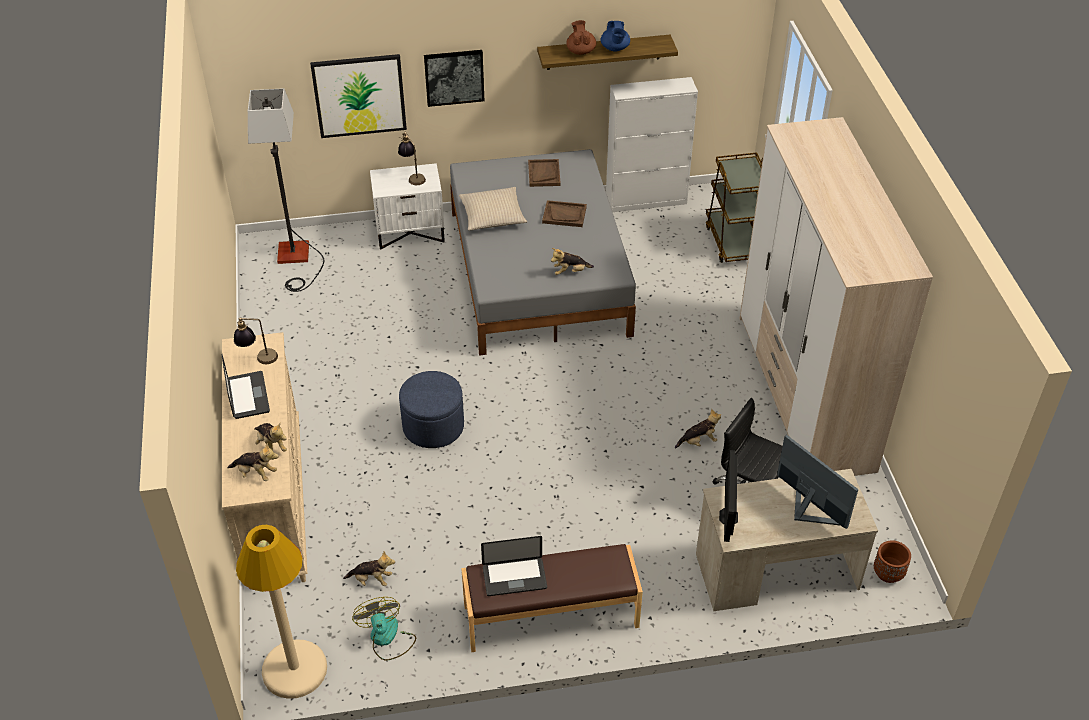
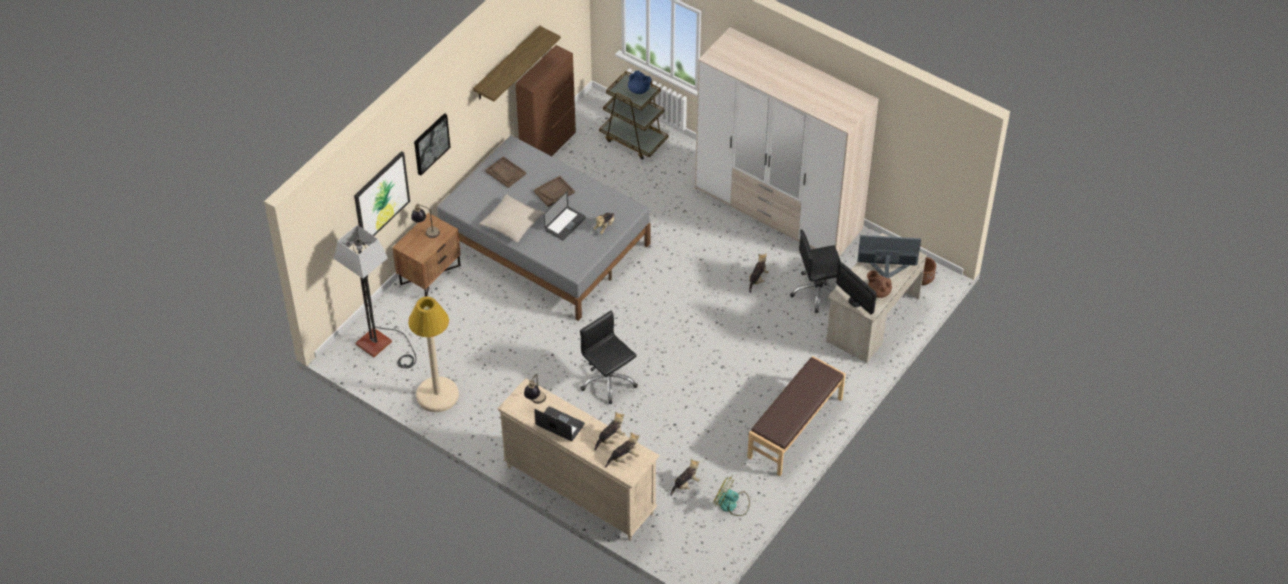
camera: 45 degrees left, 5 degrees up
(271, 445) = (610, 439): plush toy -> plush toy turned 45 degrees counterclockwise
(294, 669) = (707, 556): beige floor lamp -> beige floor lamp (437, 395)
(410, 232) = (430, 274): white nightstand -> brown nightstand
(433, 426) = (608, 381): blue ottoman -> black office chair
(514, 577) = (781, 415): laptop -> laptop (565, 224)
(580, 51) = (503, 73): brown teapot -> brown teapot (878, 291)
(615, 48) = (521, 58): blue teapot -> blue teapot (639, 90)
(646, 200) = (548, 147): white cabinet -> brown cabinet

